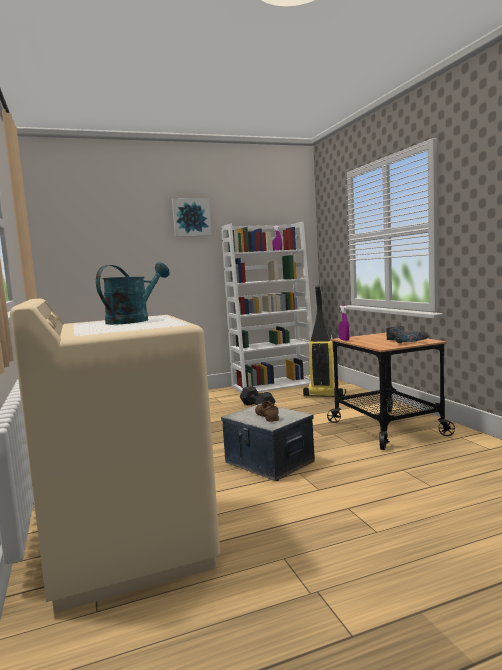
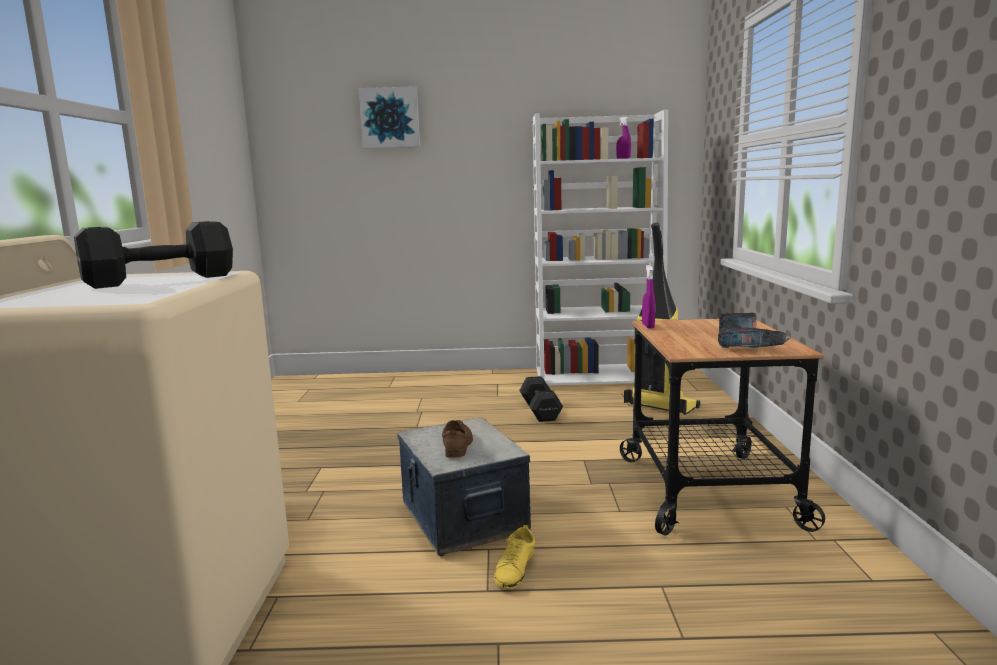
camera: 20 degrees right, 5 degrees up
(134, 320) = (157, 280): turquoise watering can -> black dumbbell
(191, 217) = (487, 104): picture -> picture (390, 118)
(323, 478) = (515, 568): none -> yellow shoe

